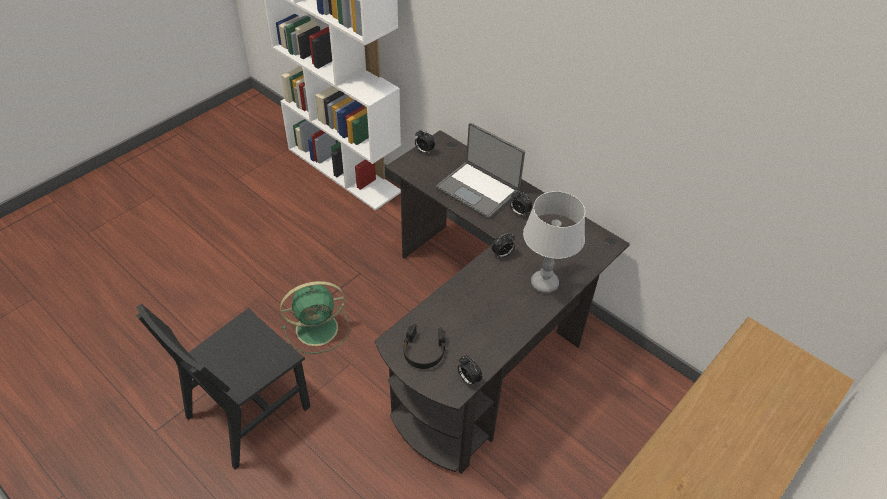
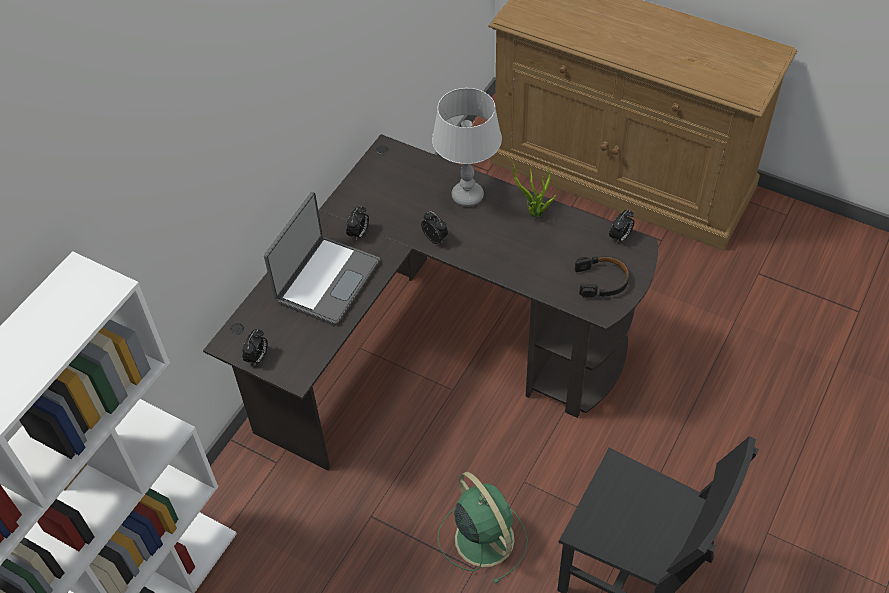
camera: 100 degrees left, 5 degrees up
(513, 324) = (534, 214): none -> potted plant

